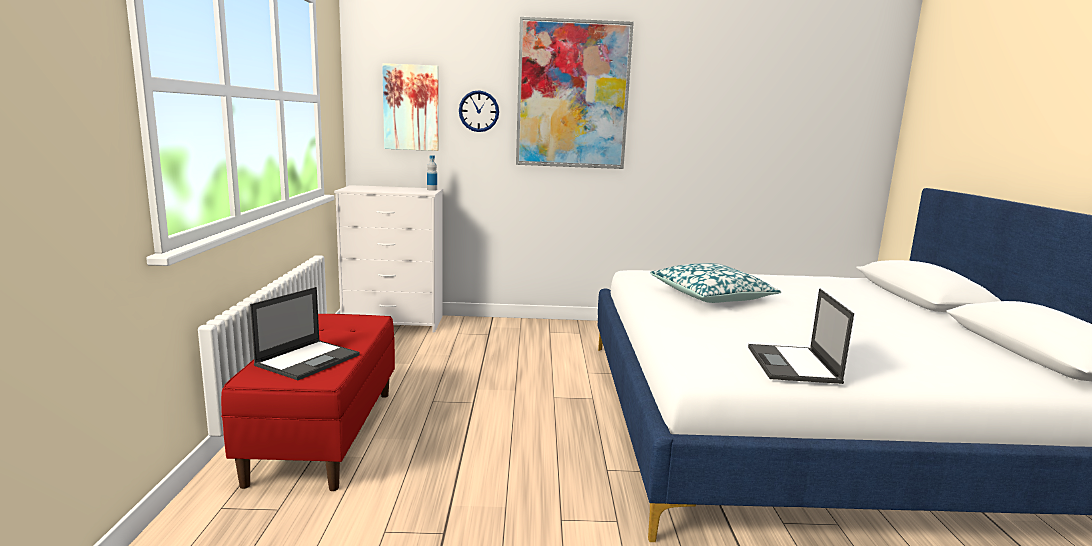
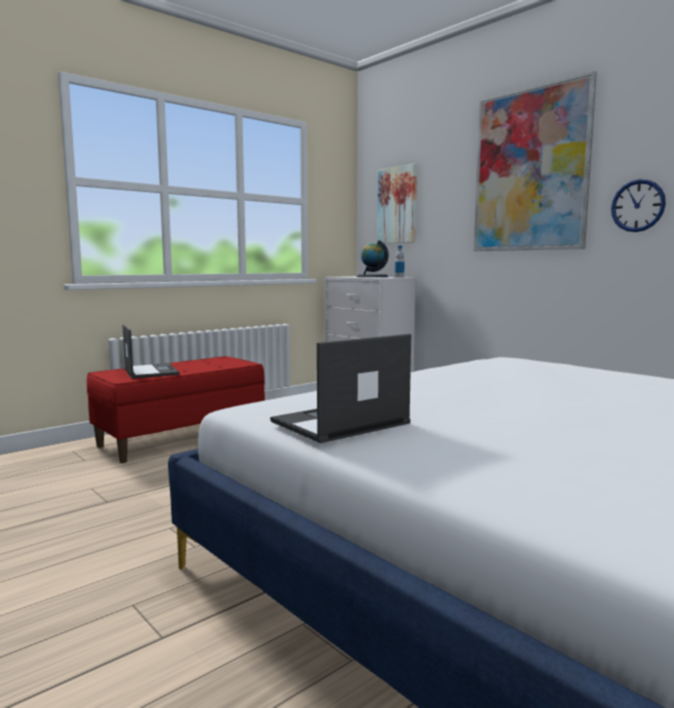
camera: 50 degrees right, 5 degrees down
(308, 360) = (150, 371): laptop -> laptop turned 105 degrees counterclockwise
(393, 188) = (372, 276): none -> globe
(479, 111) = (446, 201): wall clock -> wall clock (637, 205)
(711, 296) = (502, 378): pillow -> none

